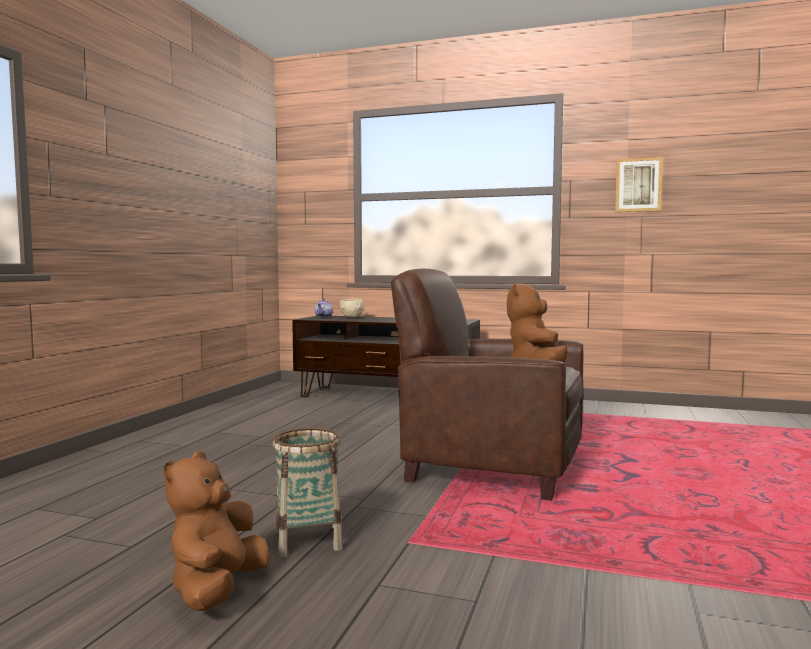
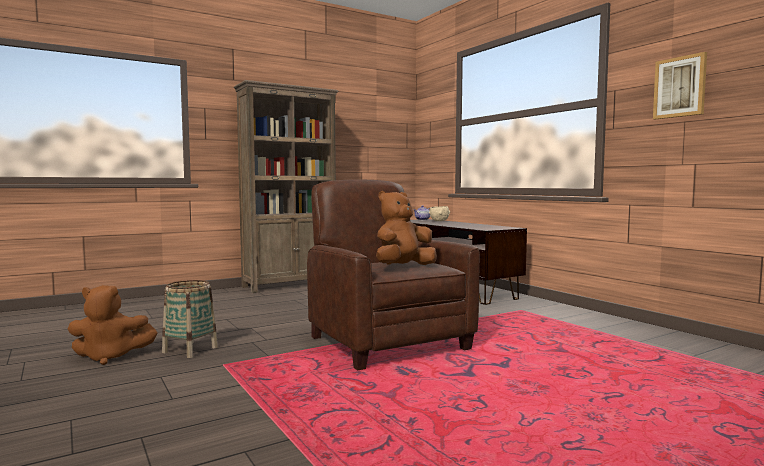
camera: 40 degrees right, 0 degrees up
(181, 425) = (290, 285): none -> brown bookcase
(217, 590) = (110, 357): brown plush toy -> brown plush toy turned 150 degrees counterclockwise

